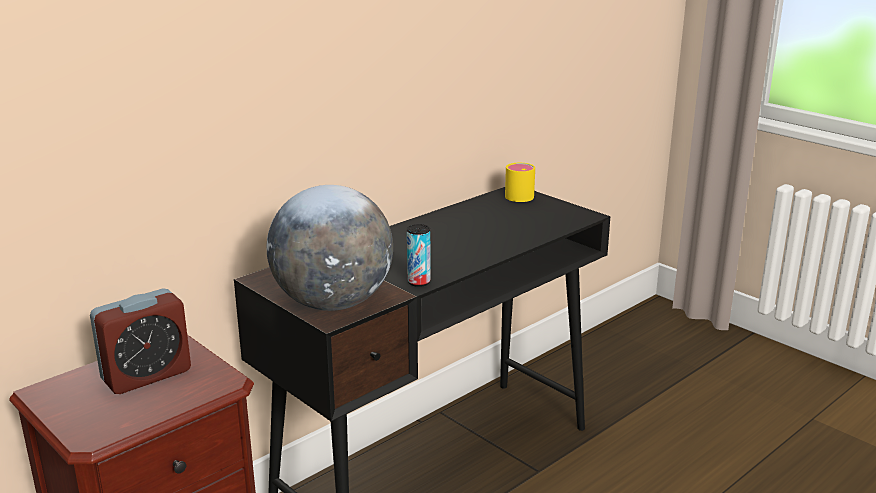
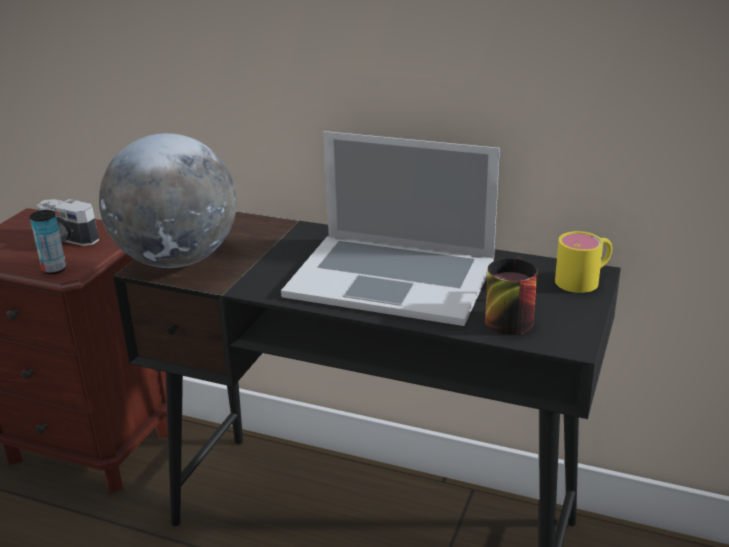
camera: 65 degrees right, 5 degrees up
(146, 375) = (64, 241): alarm clock -> camera
(419, 282) = (255, 287): can -> can (54, 269)
(456, 239) = (392, 277): none -> laptop
(541, 222) = (506, 316): none -> mug

